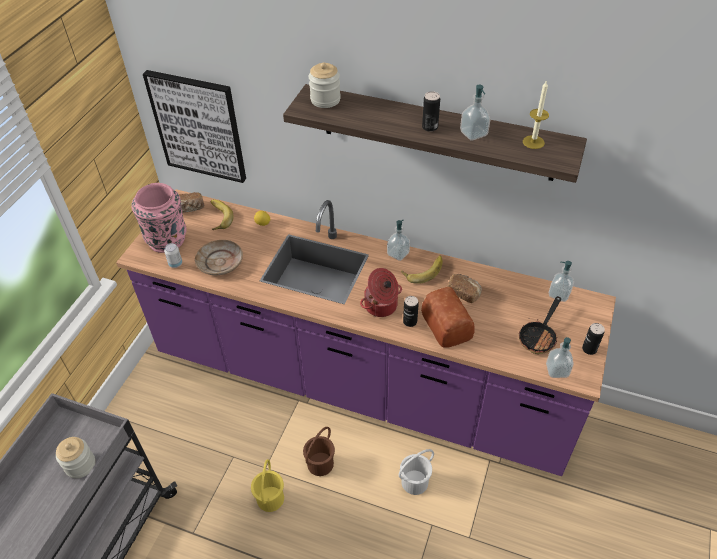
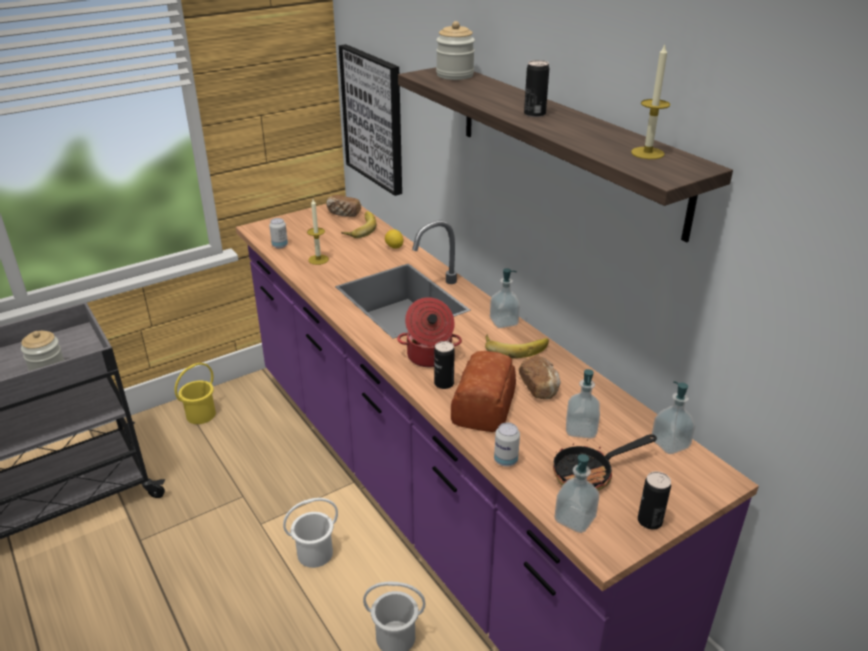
camera: 35 degrees right, 15 degrees down
(167, 239) = (296, 227): pink vase -> none
(220, 262) = (318, 259): beige plate -> candle
(270, 499) = (234, 555): yellow bucket -> yellow bucket (200, 414)
(320, 463) = (314, 553): brown bucket -> white bucket
(473, 133) = (579, 129): soap dispenser -> soap dispenser (580, 430)
(493, 355) = (505, 460): none -> can

